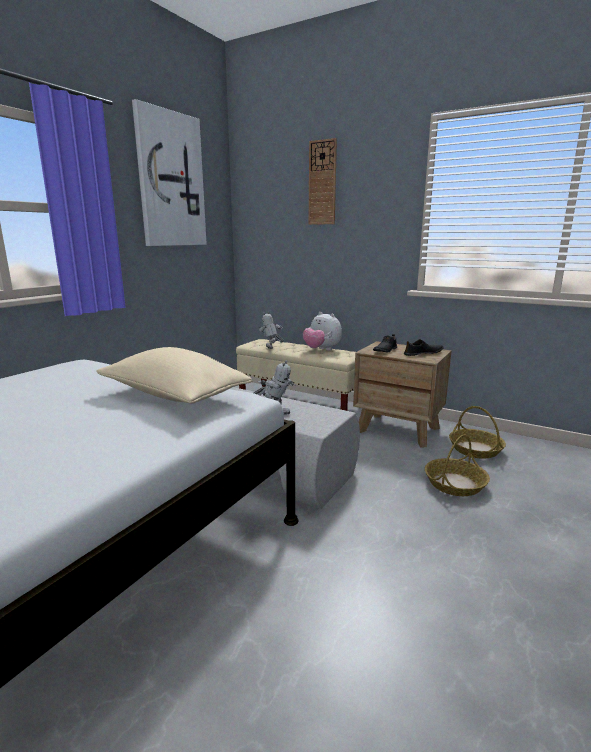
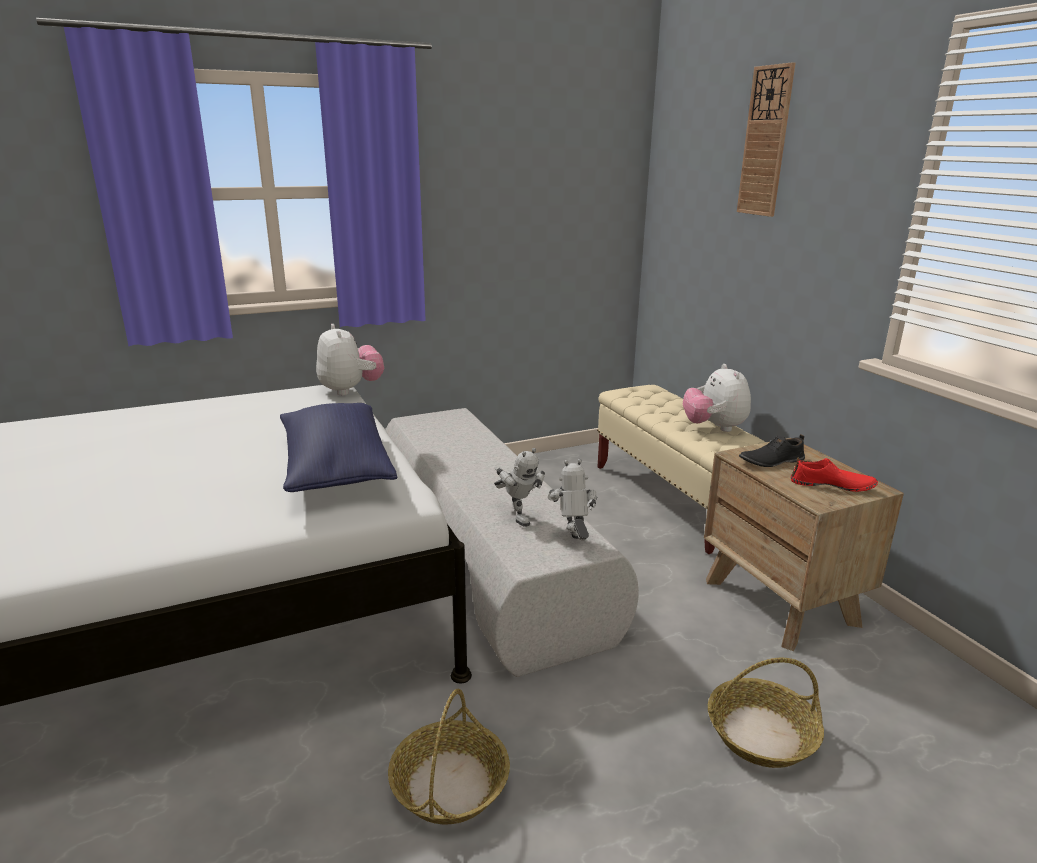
camera: 35 degrees right, 5 degrees up
(97, 360) = (350, 390): none -> plush toy
(170, 180) = (531, 139): picture -> none
(174, 396) = (335, 468): beige pillow -> blue pillow
(271, 349) = (638, 409): toy robot -> toy robot (573, 542)
(423, 353) = (832, 485): black shoe -> red shoe
(475, 449) = (884, 693): basket -> basket (450, 785)

